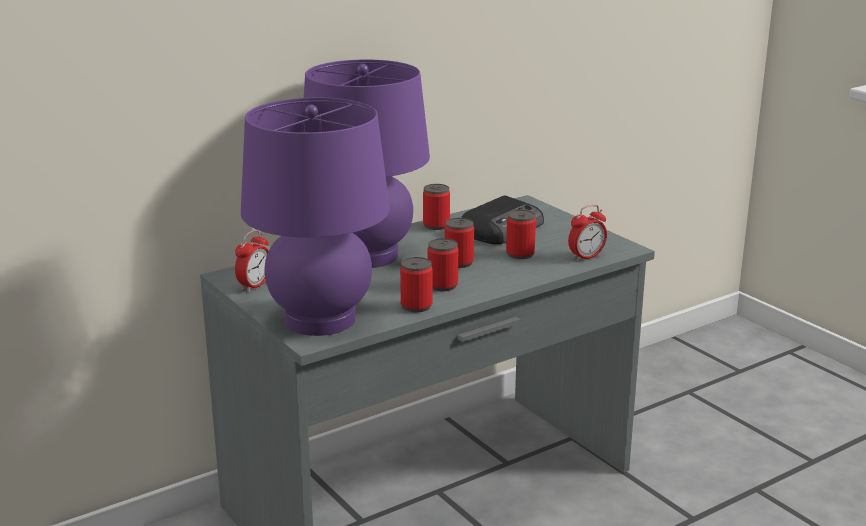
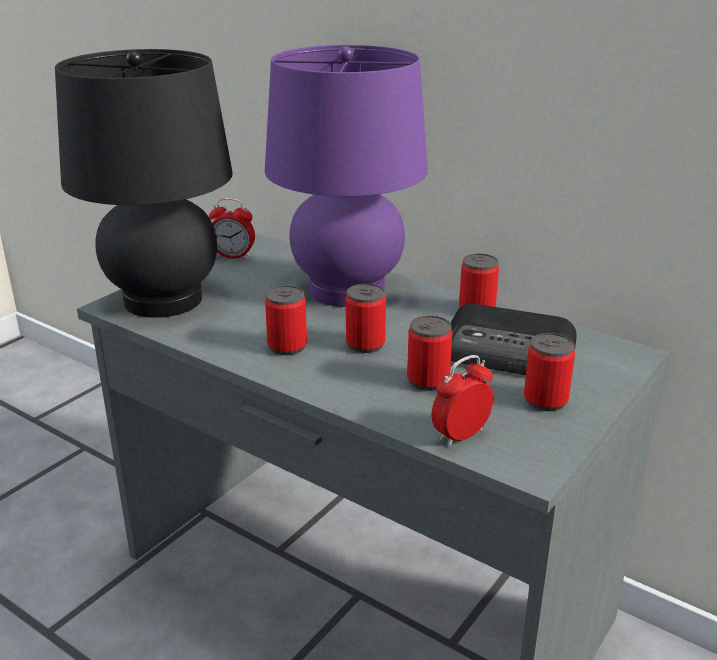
camera: 70 degrees right, 5 degrees up
(320, 320) = (163, 300): purple table lamp -> black table lamp
(416, 306) = (219, 342): can -> can (545, 400)
(586, 257) = (460, 435): alarm clock -> alarm clock turned 105 degrees clockwise

